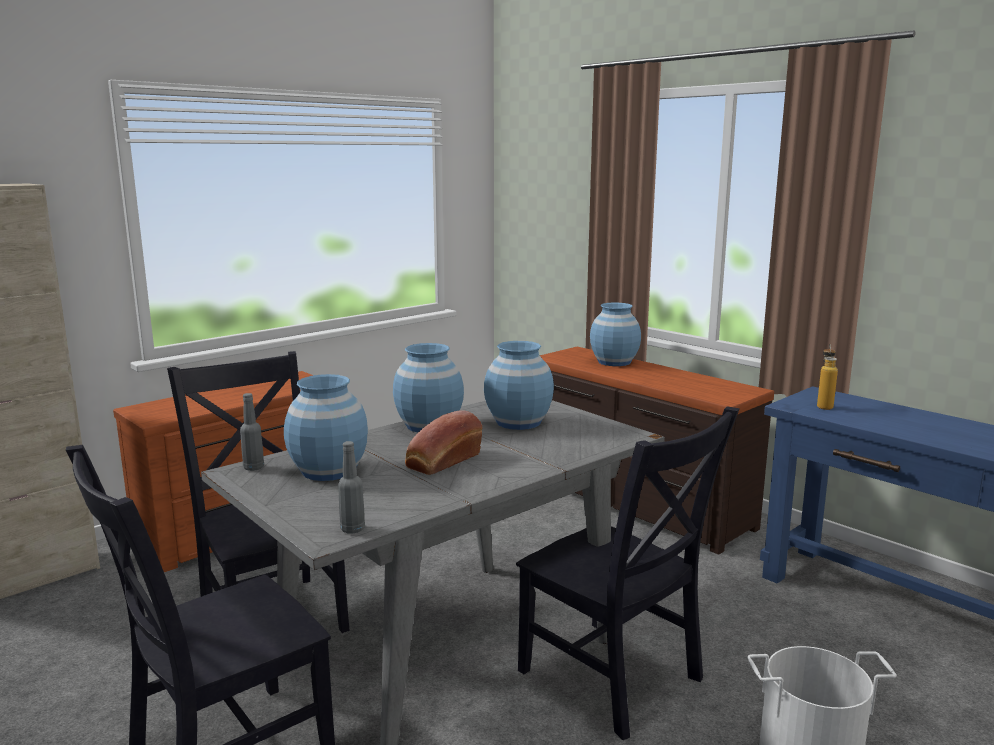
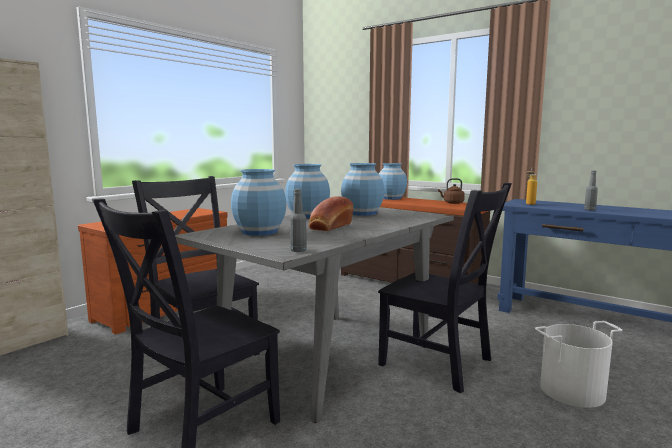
camera: 10 degrees left, 5 degrees down
(253, 467) = (207, 232): grey bottle -> grey bottle (589, 210)
(708, 382) = (452, 203): none -> brown kettle

